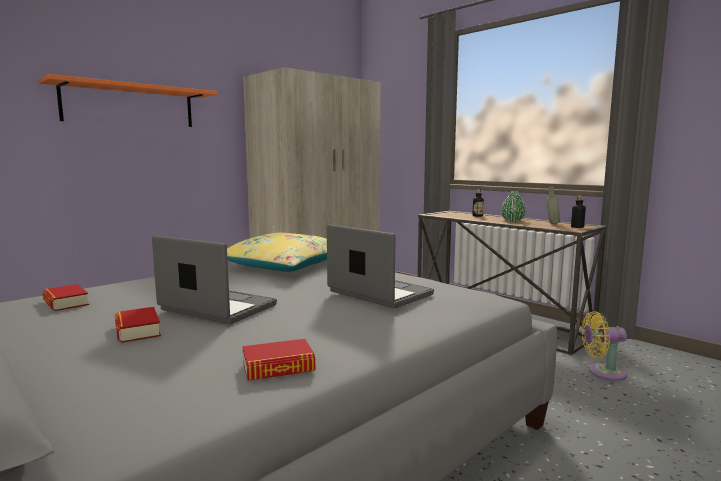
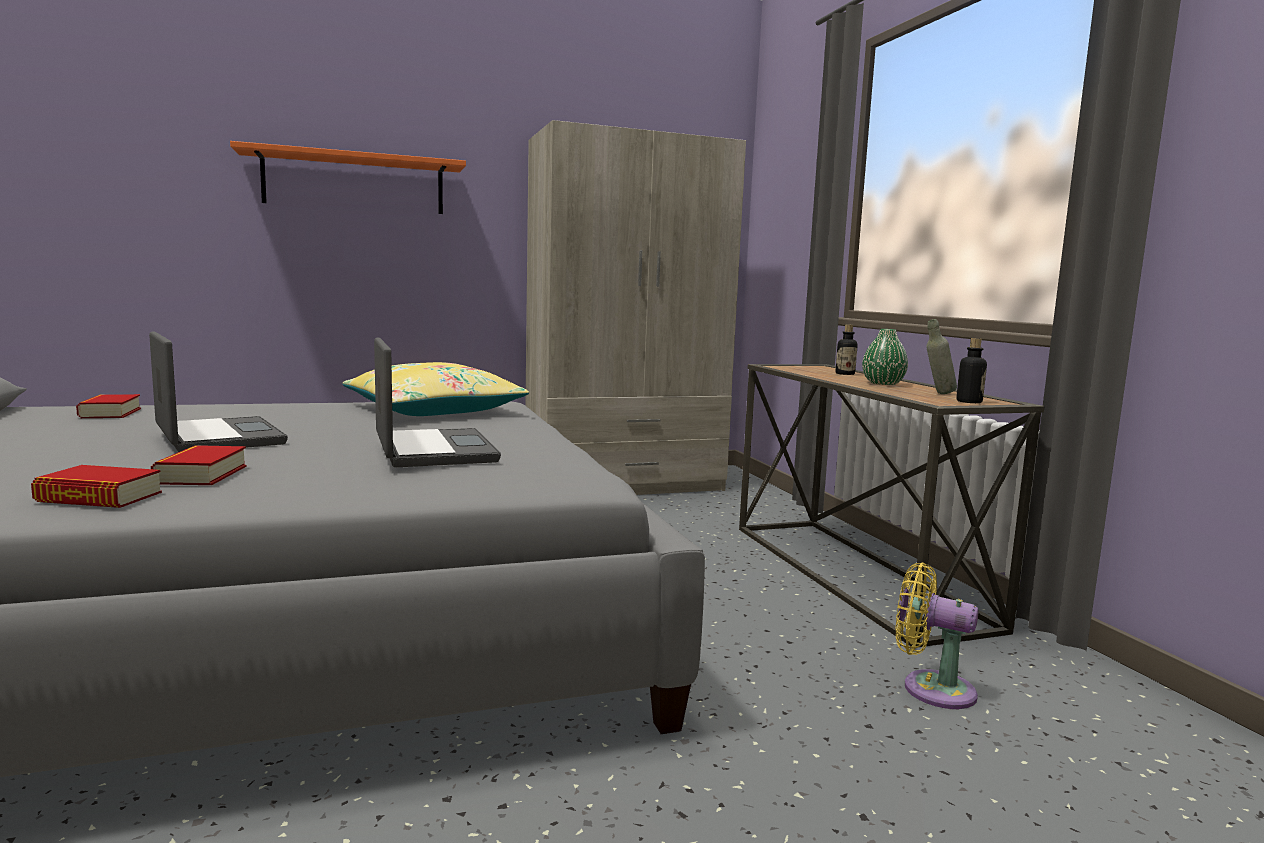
camera: 25 degrees right, 0 degrees up
(137, 330) = (90, 444): book -> book (201, 474)

